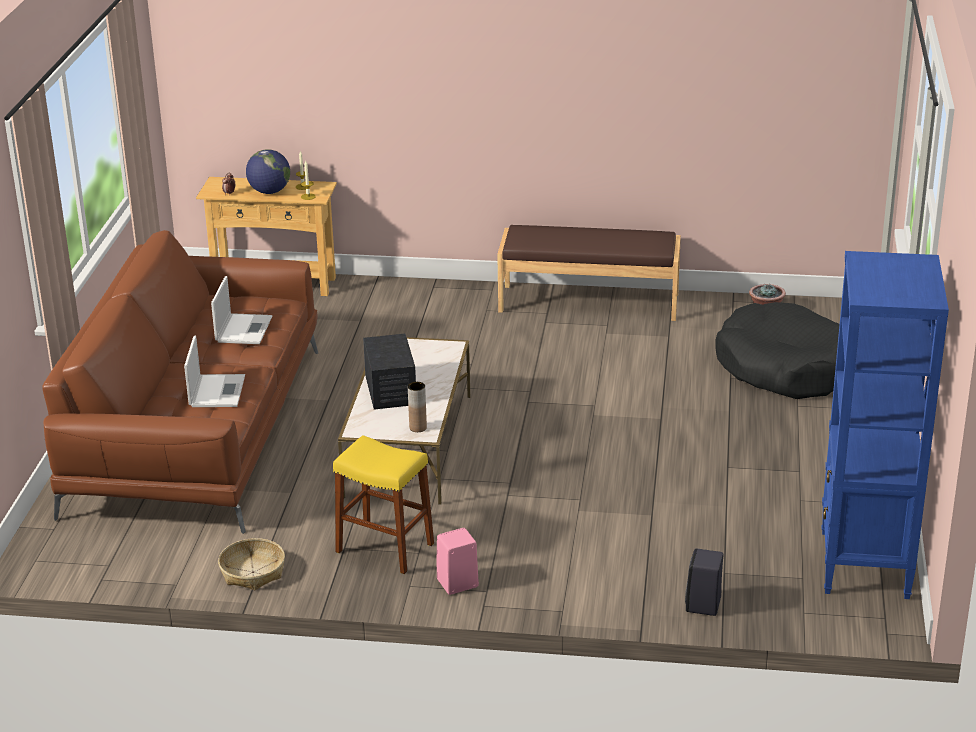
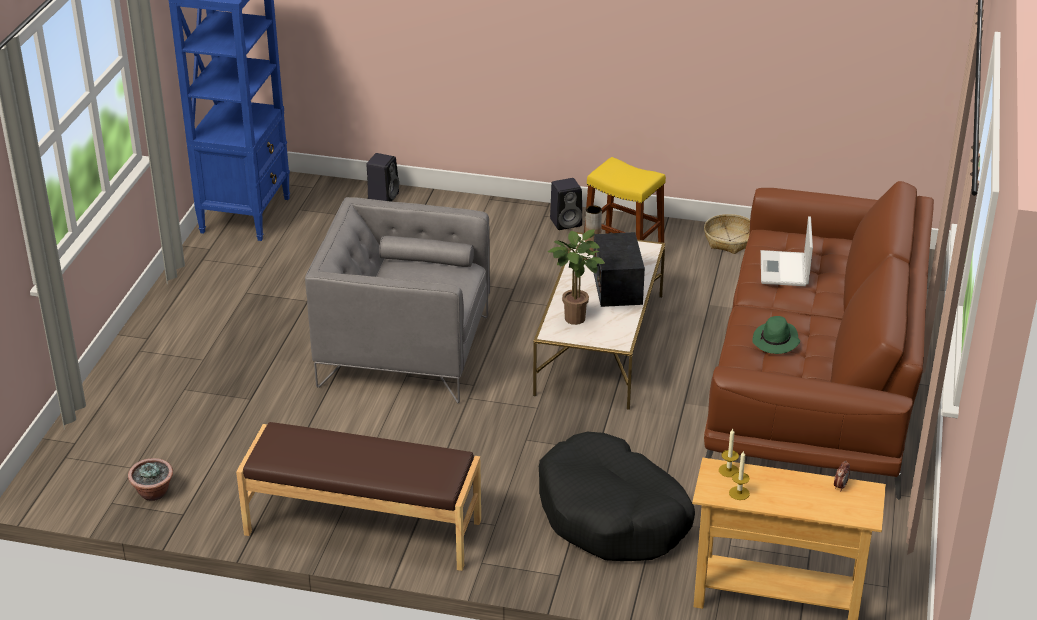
camera: 175 degrees left, 5 degrees up
(244, 329) = (776, 341): laptop -> green hat
(269, 192) = (784, 485): globe -> none
(430, 357) = (575, 321): none -> potted plant
(456, 583) = (567, 222): pink speaker -> black speaker
(605, 425) = (404, 351): none -> grey armchair
(784, 367) = (186, 408): black dog bed -> black dog bed (612, 515)

